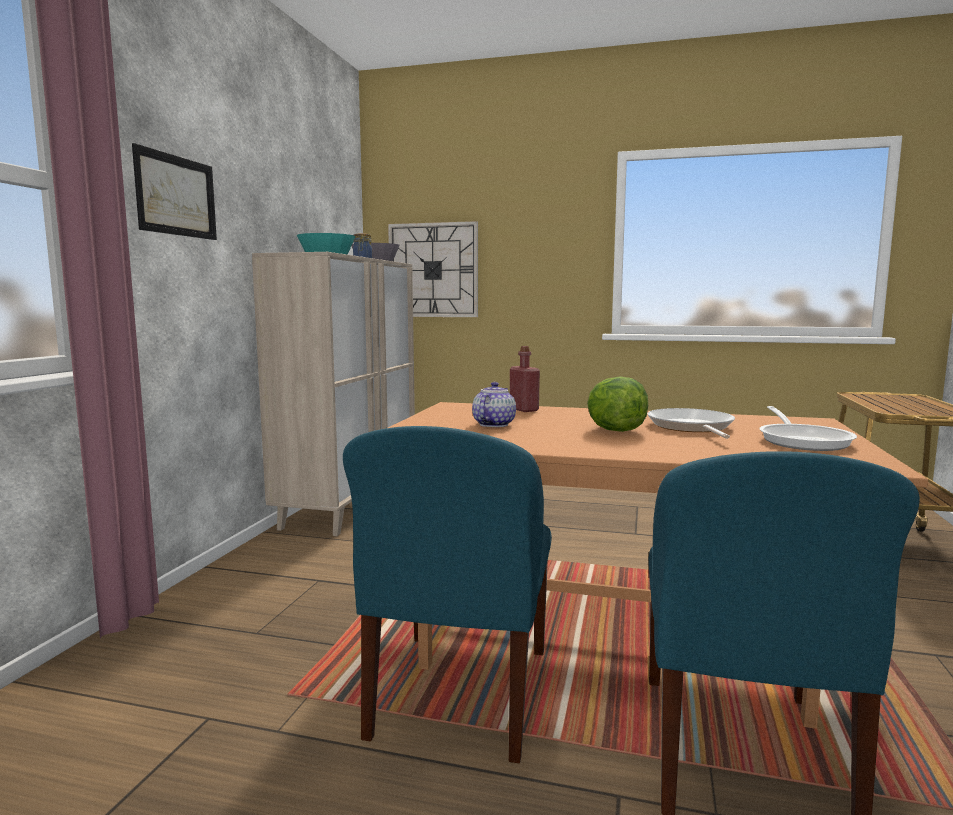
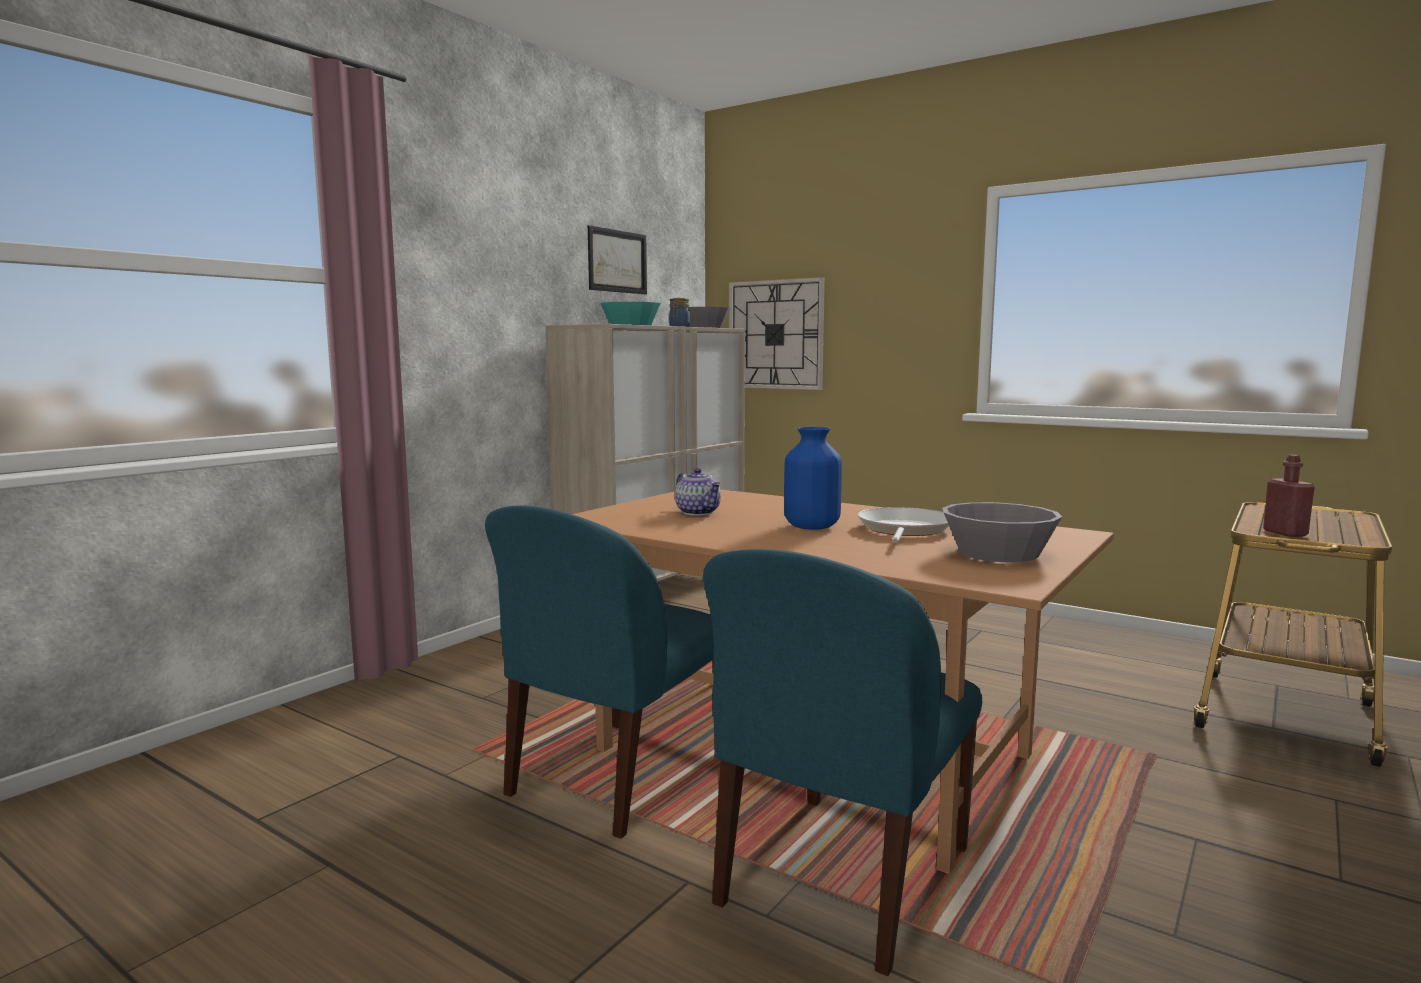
camera: 20 degrees right, 0 degrees up
(176, 196) = (459, 276): picture -> picture (617, 261)
(493, 424) = (699, 512): teapot -> teapot turned 105 degrees clockwise
(524, 409) = (763, 499): red bottle -> red bottle (1285, 533)
(615, 430) = (811, 527): lettuce -> blue vase
(802, 440) = (998, 553): frying pan -> grey bowl

